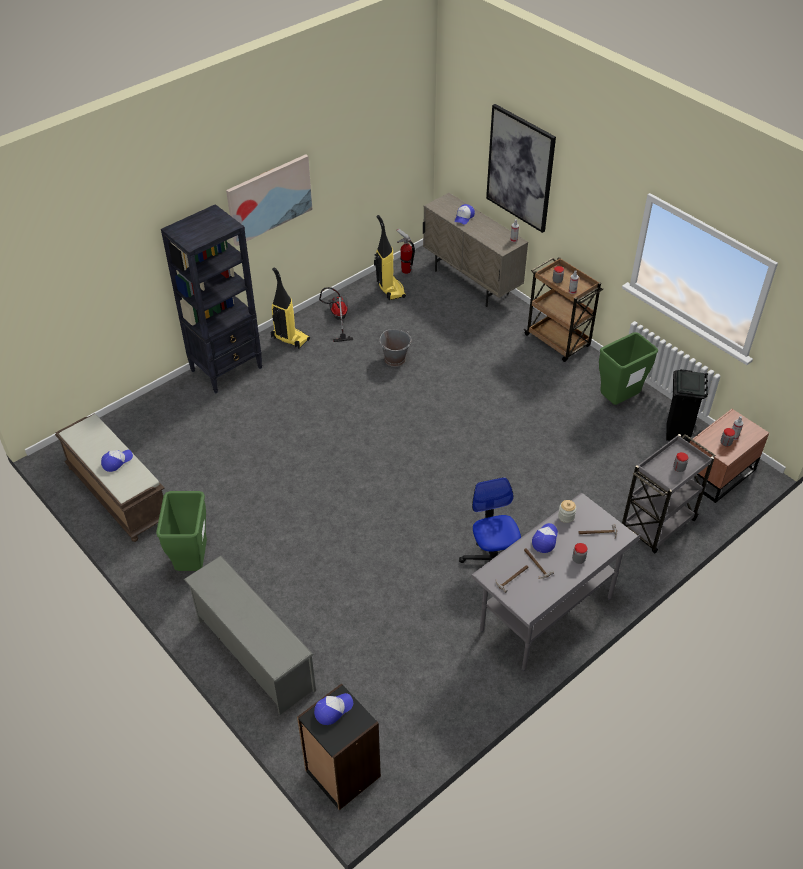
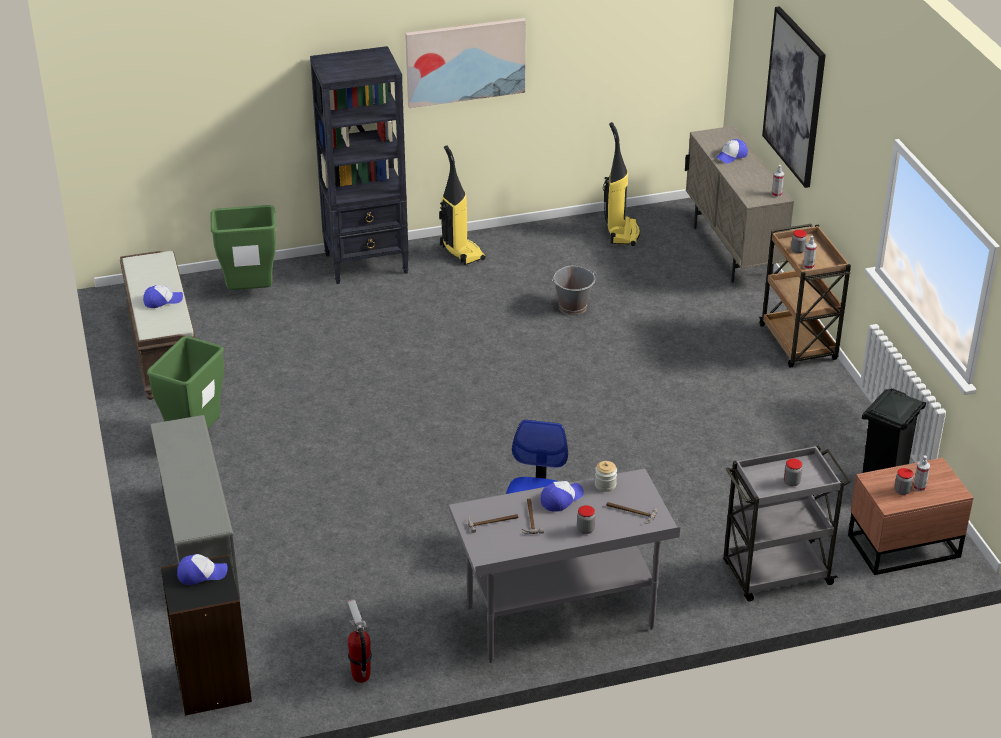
camera: 25 degrees right, 10 degrees down
(337, 319) = (534, 247): vacuum cleaner -> none
(406, 271) = (657, 218): fire extinguisher -> fire extinguisher (361, 676)
(618, 400) = (829, 429): green trash can -> green trash can (249, 293)

